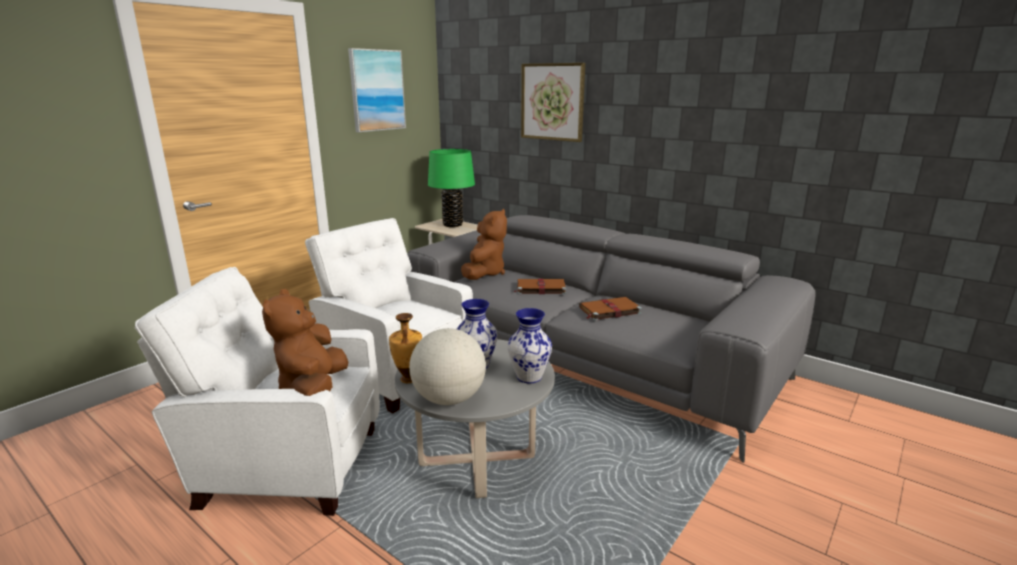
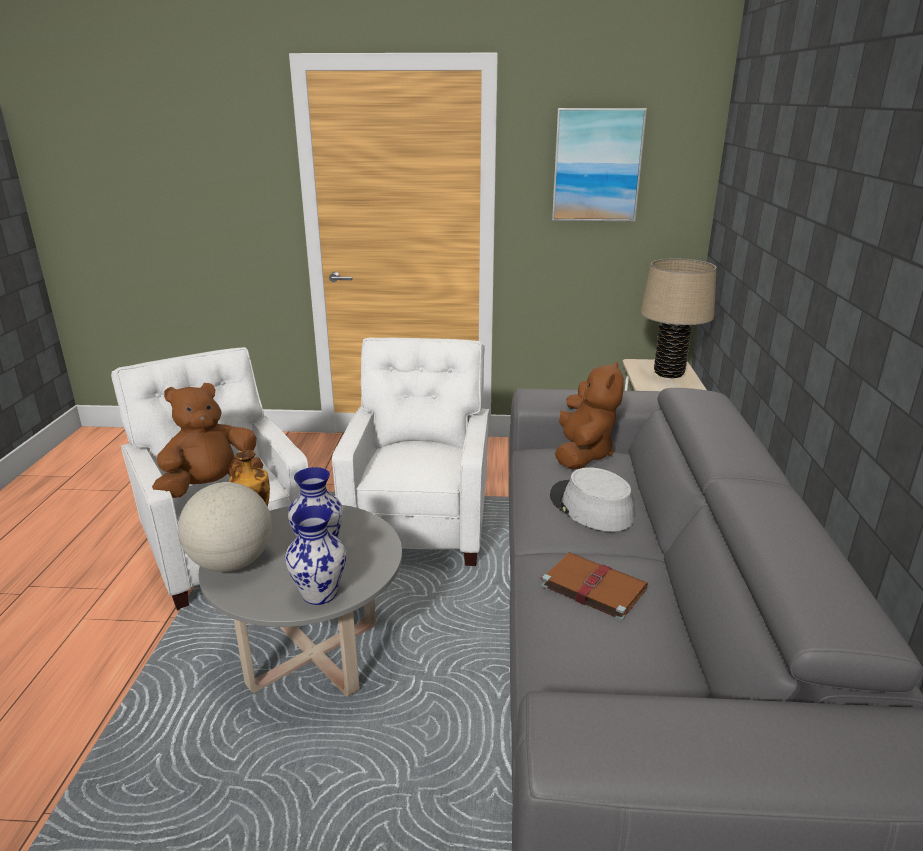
camera: 55 degrees right, 5 degrees up
(452, 225) = (668, 373): green table lamp -> beige table lamp
(484, 273) = (582, 454): brown plush toy -> brown plush toy turned 60 degrees counterclockwise
(540, 288) = (590, 507): brown book -> grey hat
(552, 102) = (793, 213): picture -> none

